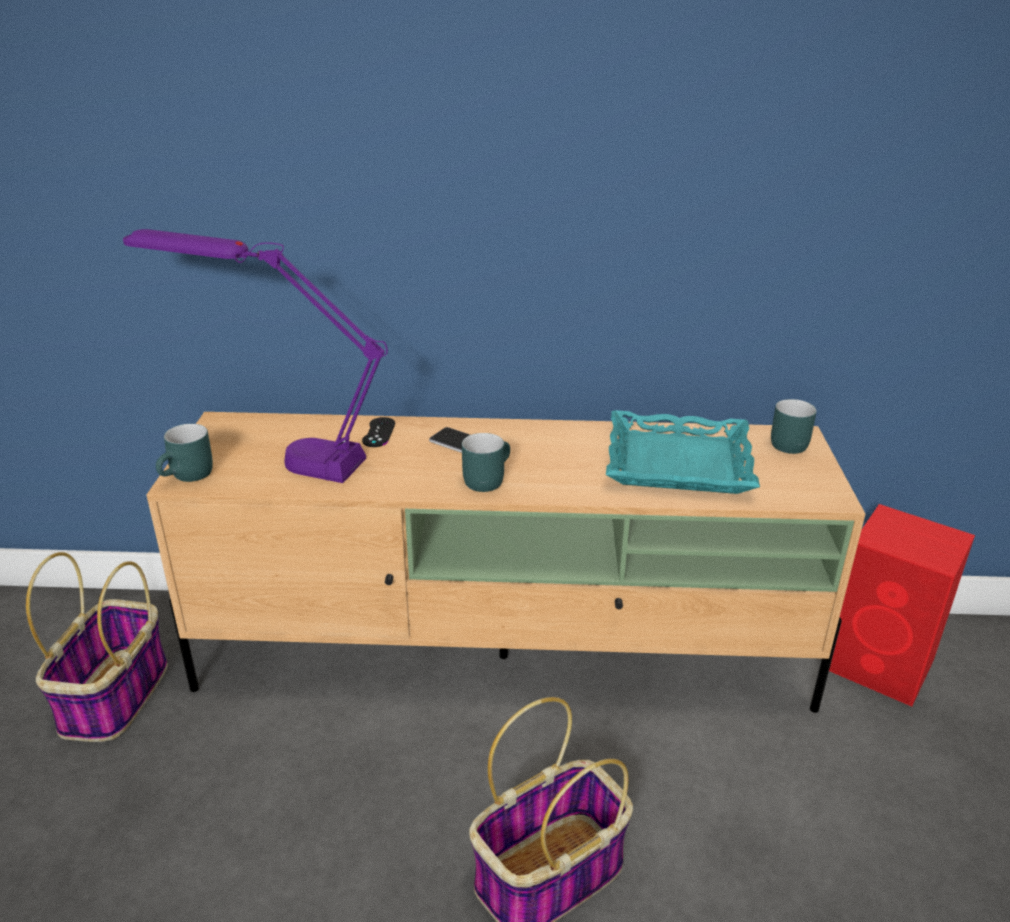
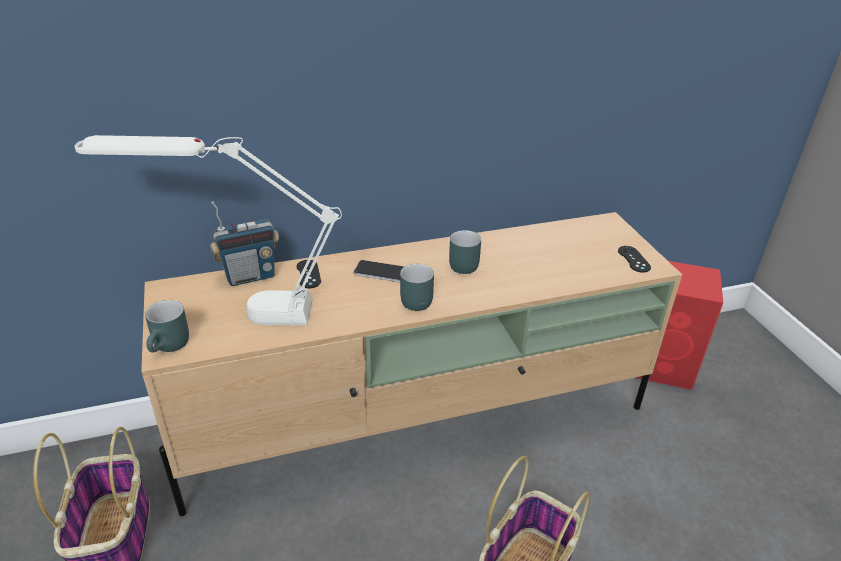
camera: 20 degrees left, 5 degrees up
(277, 455) = (236, 311): purple table lamp -> white table lamp
(314, 424) = (250, 276): none -> radio
(678, 462) = (543, 257): turquoise tray -> none
(787, 442) = (604, 228): turquoise mug -> turquoise mug (462, 263)
(805, 484) = (633, 259): none -> black game controller

